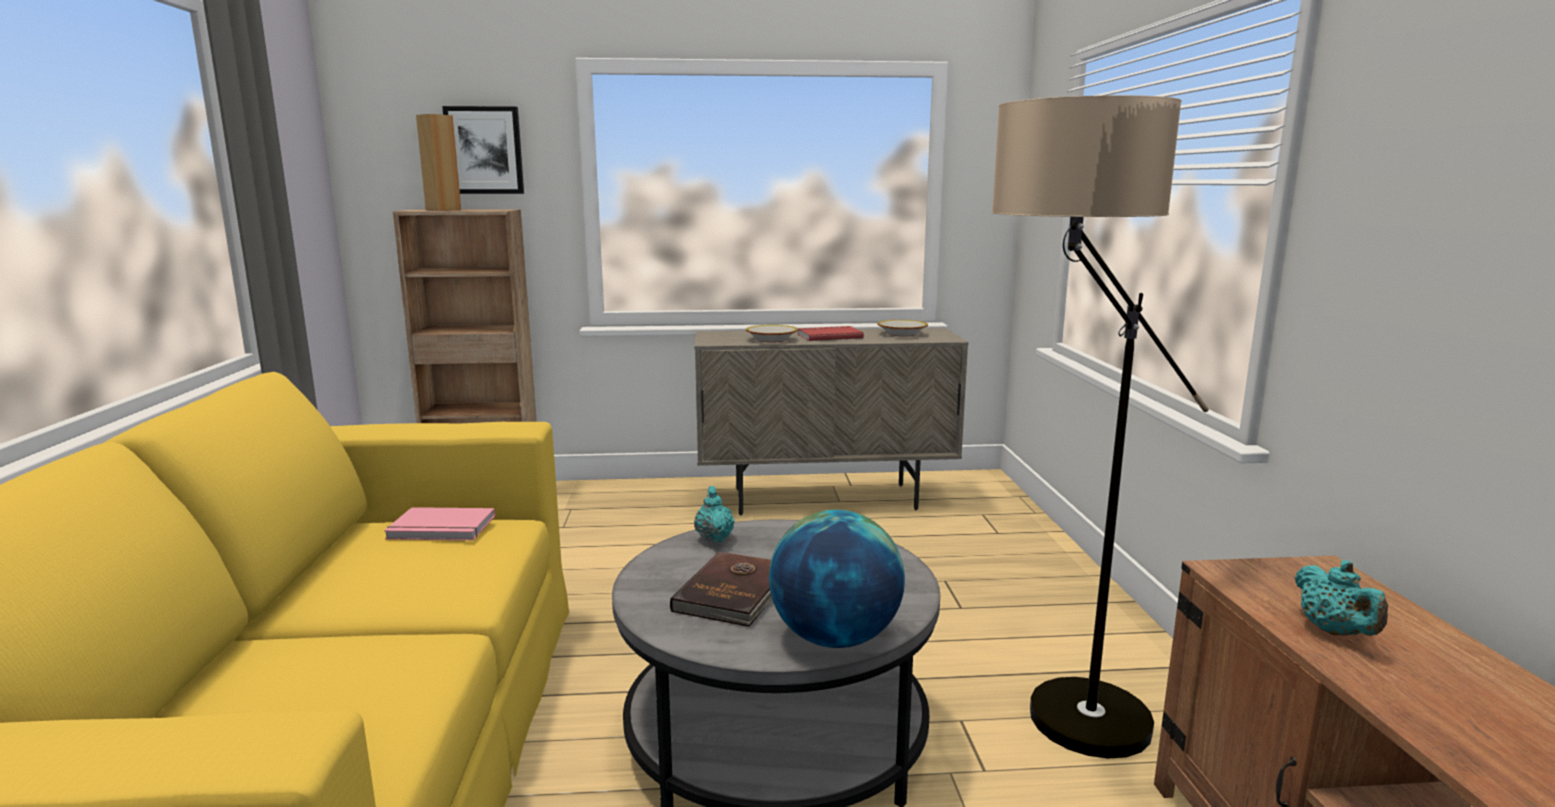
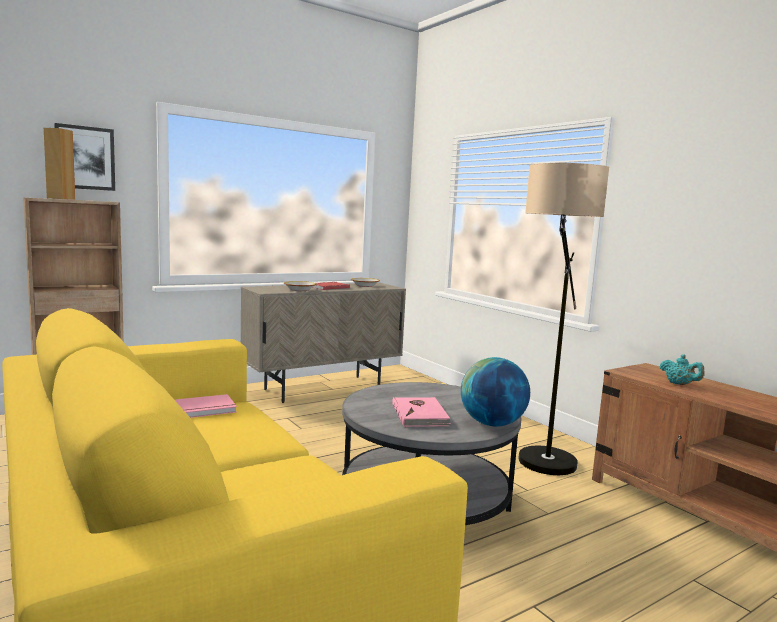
camera: 30 degrees left, 5 degrees down
(714, 537) = (370, 394): turquoise teapot -> none
(736, 593) = (421, 414): brown book -> pink book

